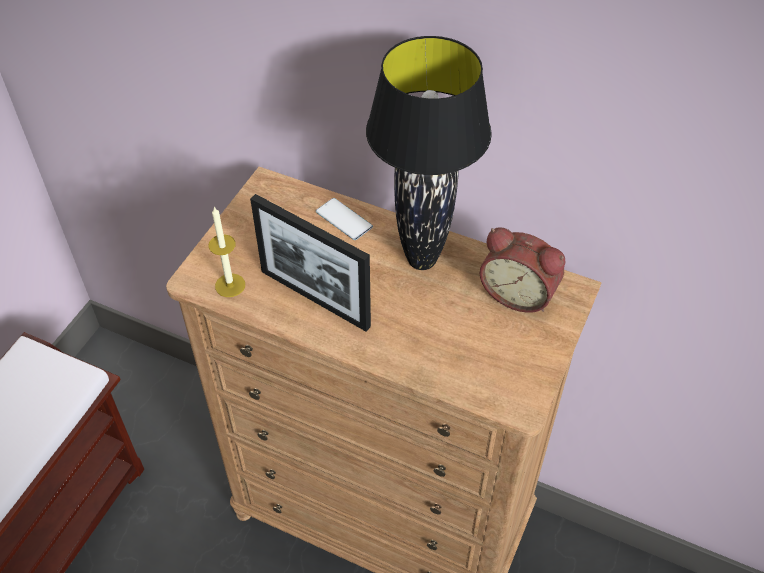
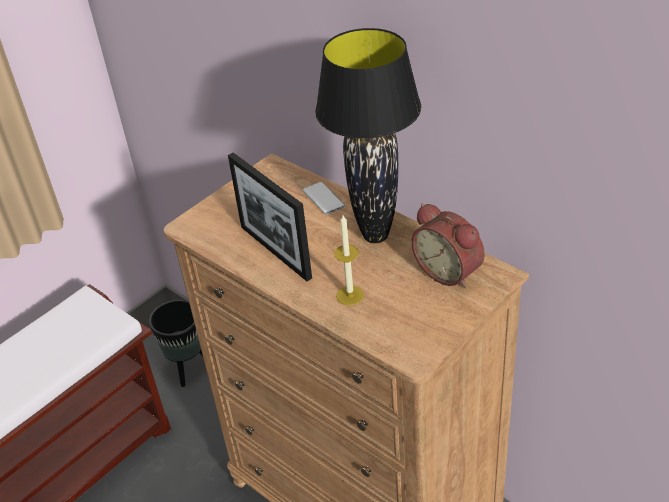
camera: 20 degrees right, 10 degrees down
(141, 394) = (187, 369): none -> black planter
(230, 285) = (212, 233): candle -> candle (350, 295)

